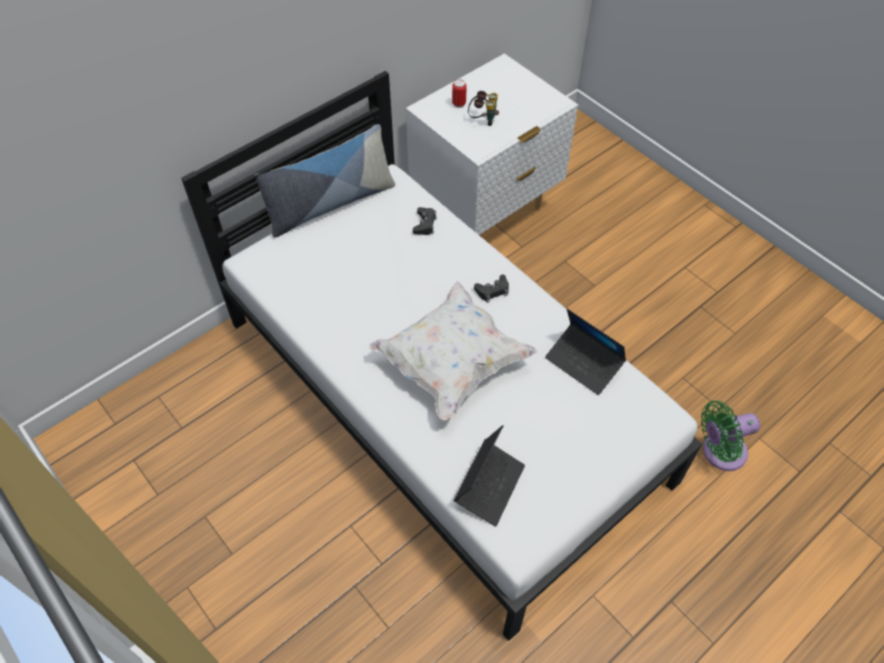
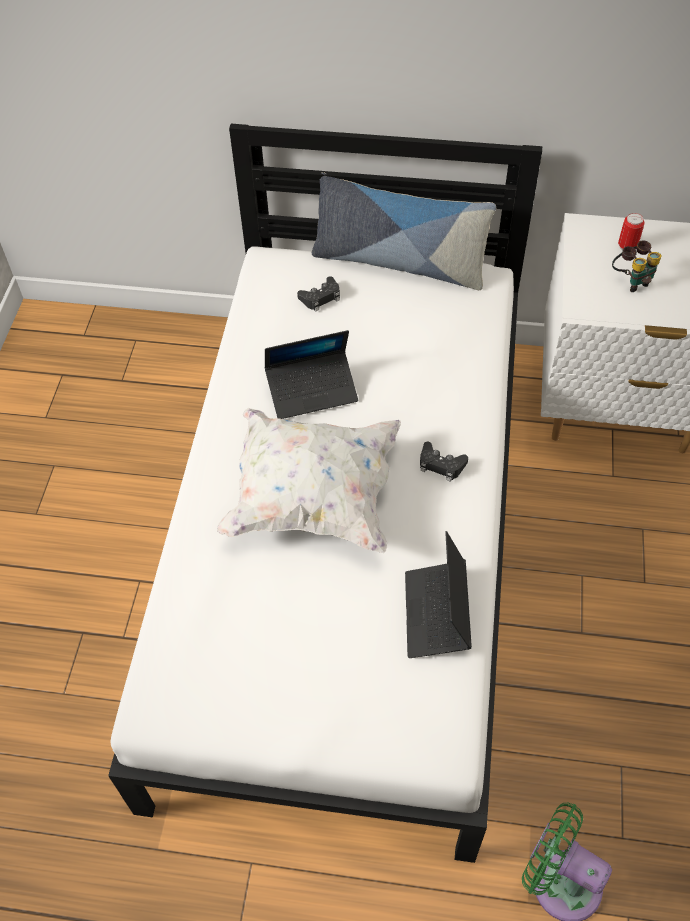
camera: 50 degrees right, 0 degrees up
(425, 224) = (459, 348): black game controller -> black game controller (321, 297)
(489, 485) = (198, 634): laptop -> laptop (312, 391)

